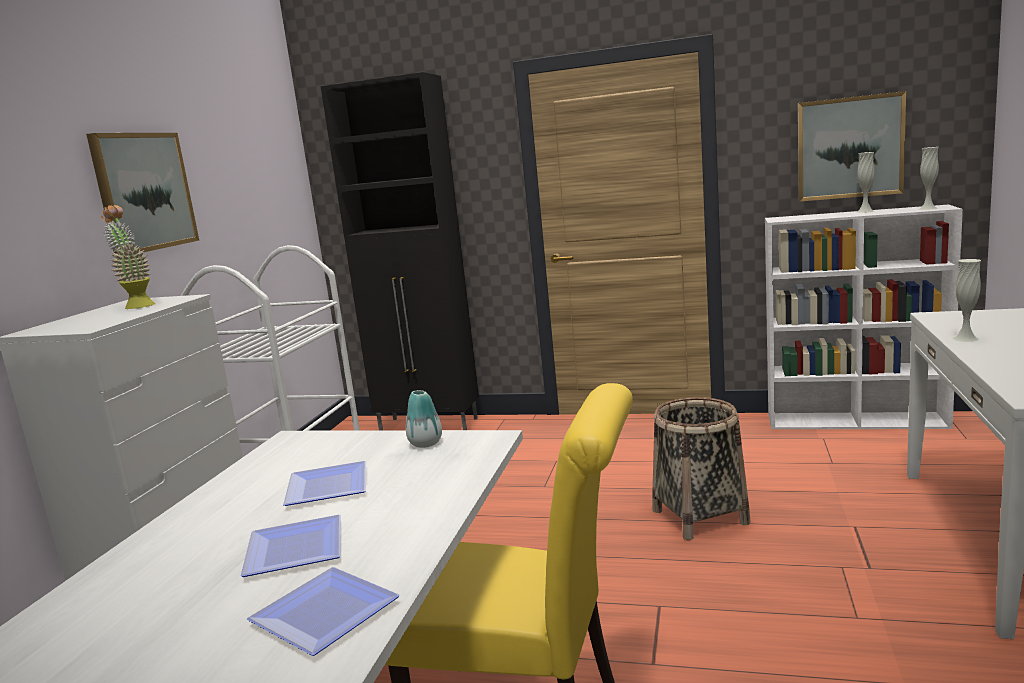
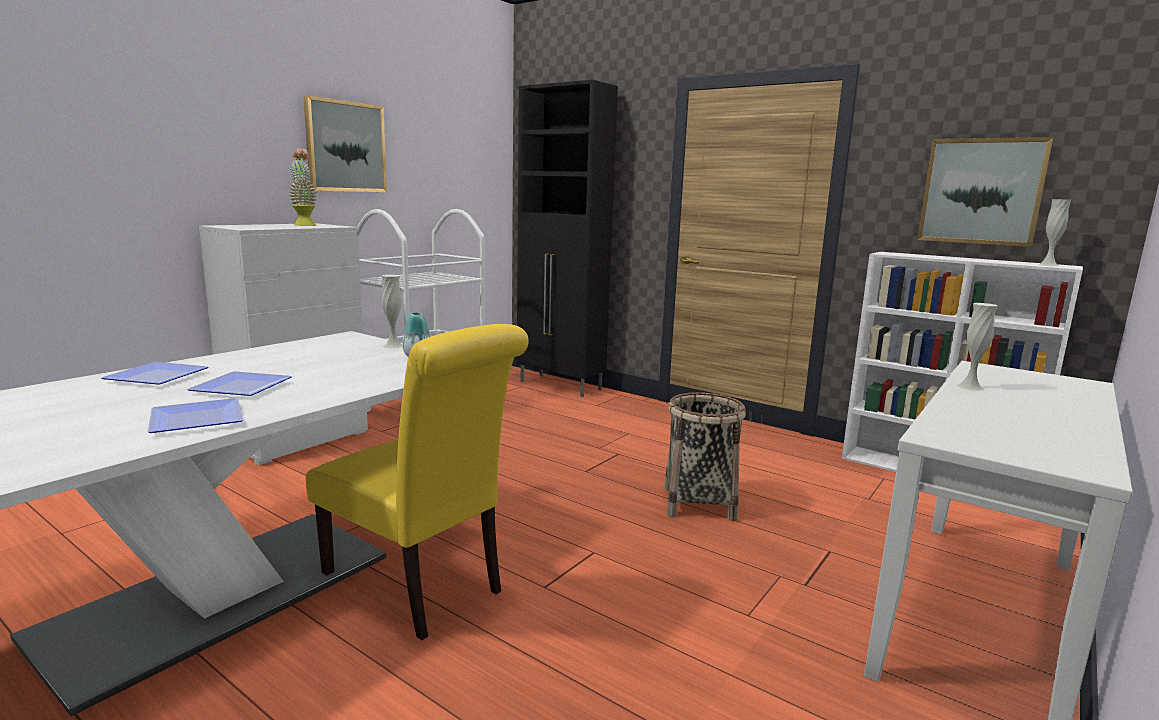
camera: 20 degrees right, 0 degrees up
(325, 486) = (317, 363): plate -> plate (157, 376)
(865, 211) = (981, 259): white vase -> white vase (393, 346)

